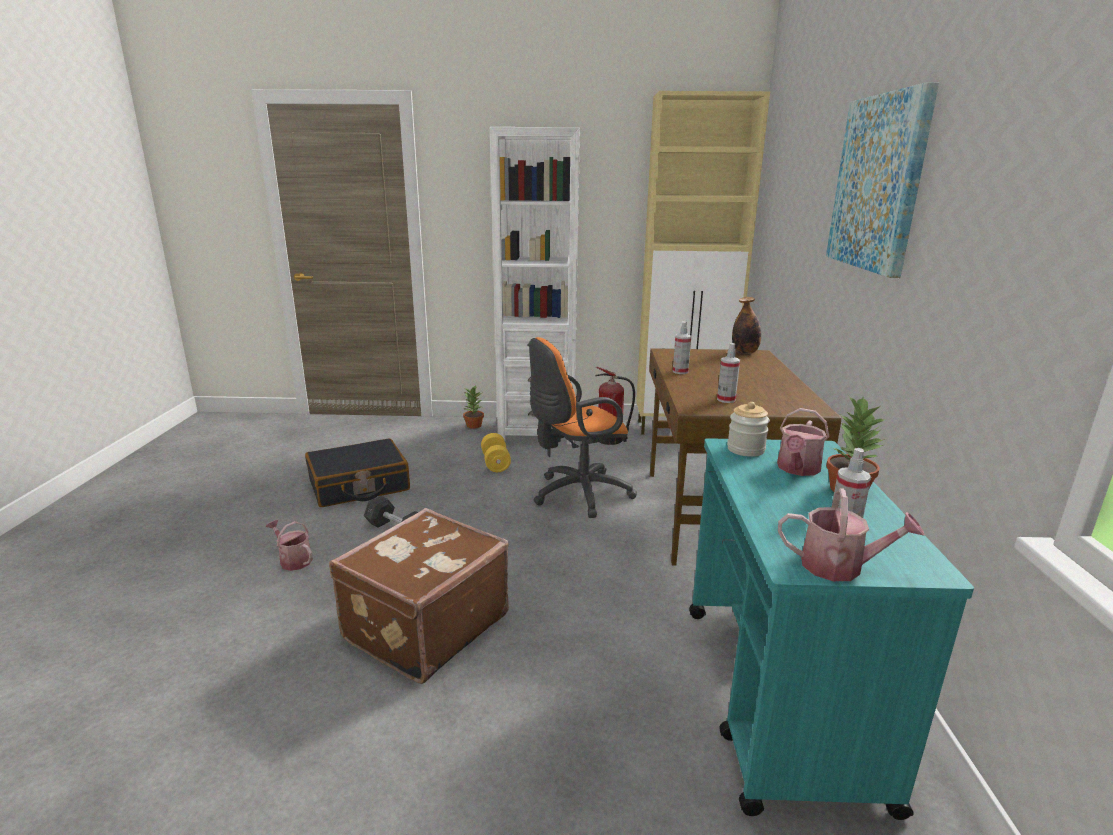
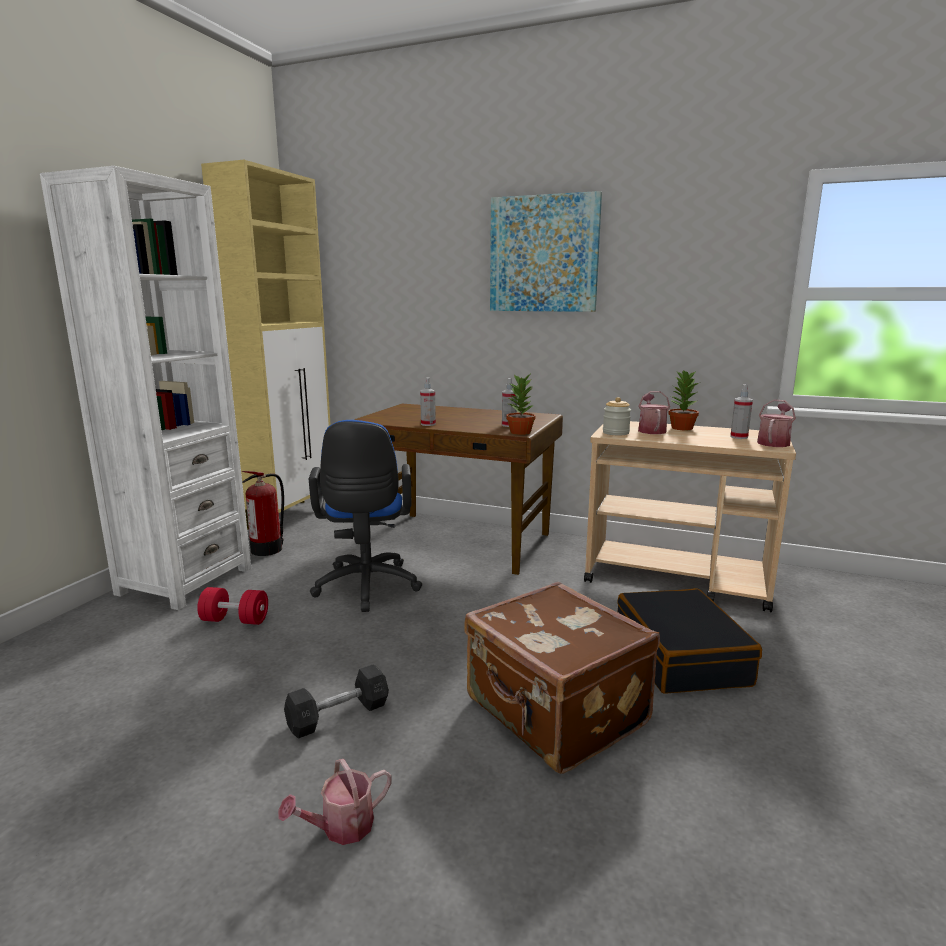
camera: 70 degrees left, 5 degrees down
(359, 486) = (158, 744): black suitcase -> black suitcase (681, 656)
(473, 426) = (93, 619): potted plant -> potted plant (520, 432)
(495, 463) = (235, 620): yellow dumbbell -> red dumbbell
(577, 495) = (366, 588): orange office chair -> blue office chair
(744, 352) = (401, 407): bottle -> none
(778, 699) = (677, 579): turquoise cart -> beige cart
(797, 469) = (651, 430): watering can -> watering can turned 135 degrees counterclockwise

